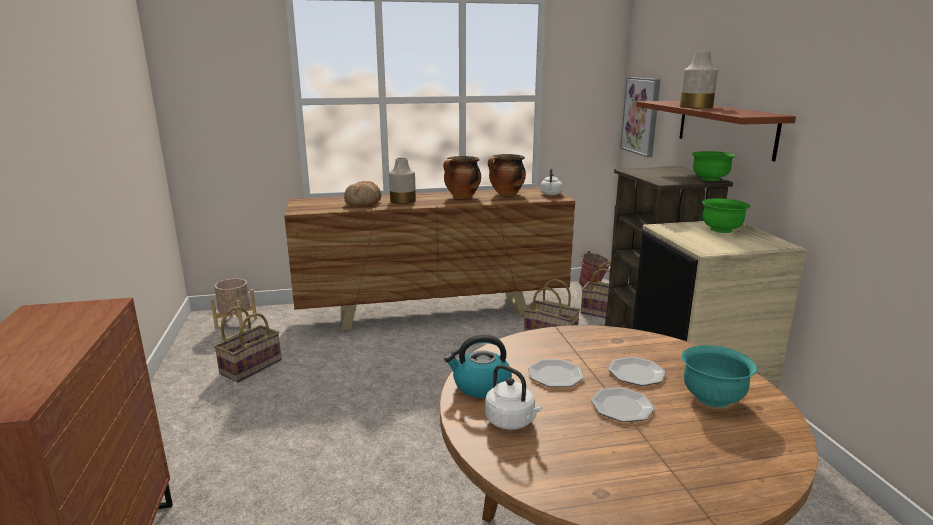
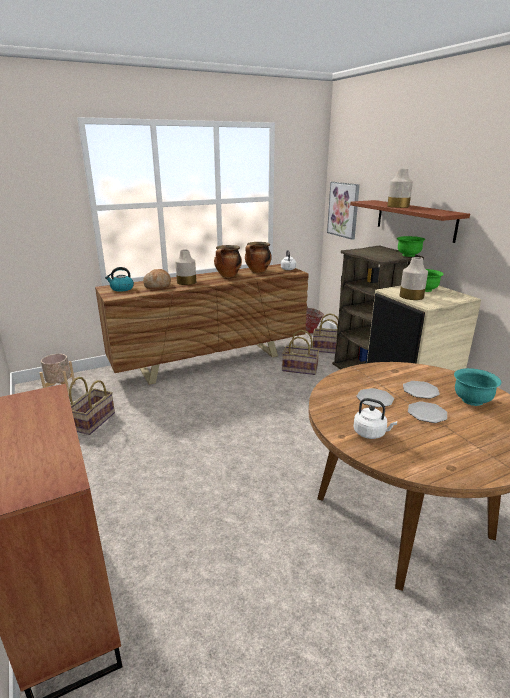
camera: 15 degrees left, 5 degrees up
(480, 386) = (335, 413): kettle -> kettle (121, 289)
(692, 237) = (411, 296): none -> beige vase

